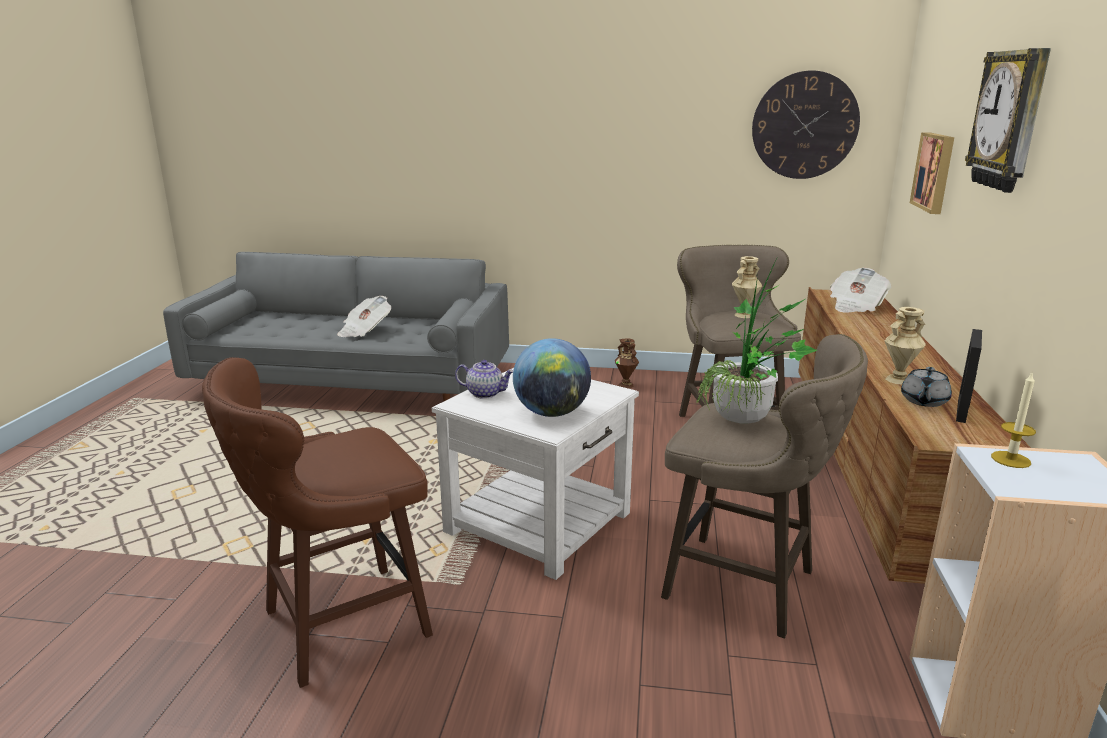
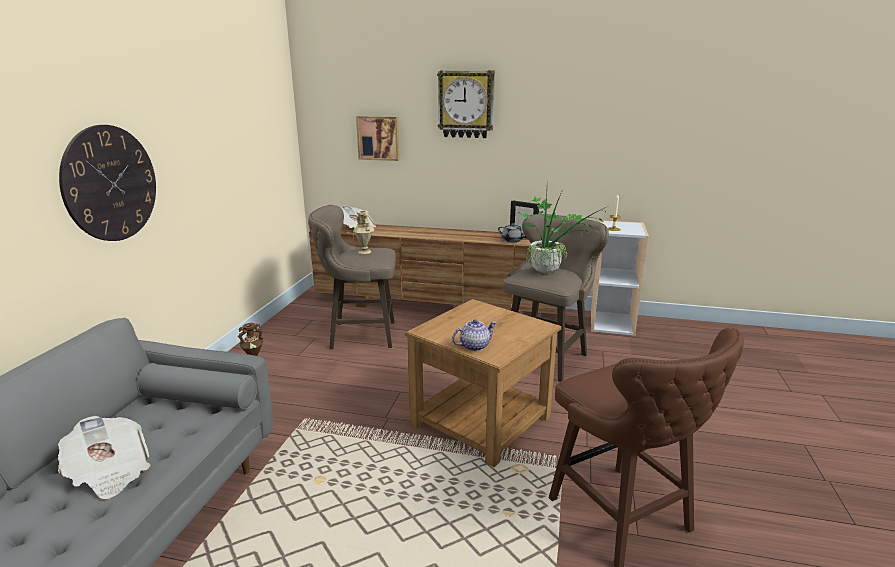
camera: 85 degrees left, 0 degrees up
(485, 393) = (474, 346): teapot -> teapot turned 45 degrees clockwise
(539, 522) = (481, 420): white side table -> brown side table
(551, 413) = (512, 324): globe -> none
(805, 125) = (264, 119): wall clock -> wall clock (110, 183)
(898, 380) = (485, 240): beige vase -> none

